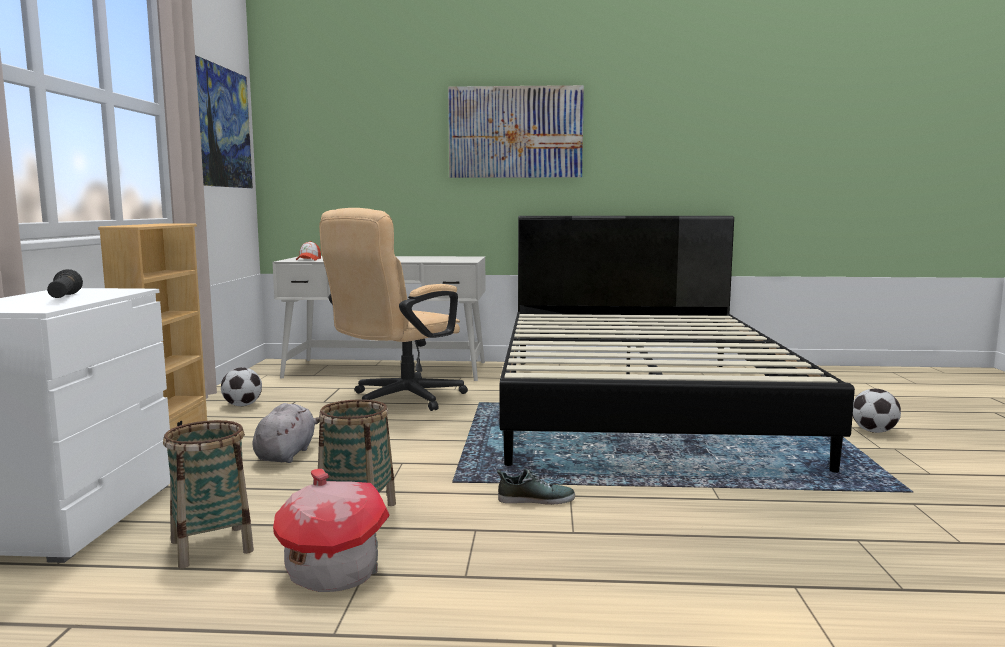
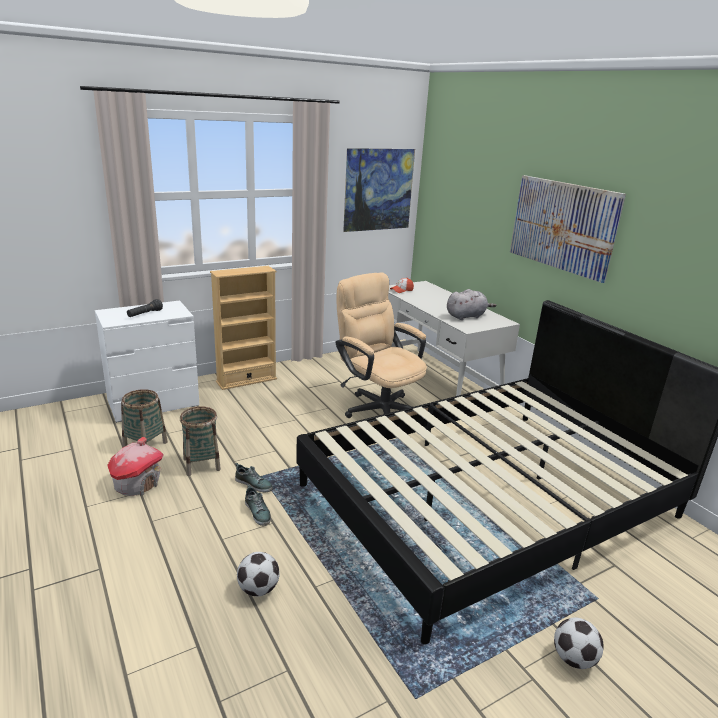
camera: 55 degrees right, 15 degrees up
(242, 405) = (316, 372): football -> football (258, 589)
(286, 454) = (258, 414): grey plush toy -> grey plush toy (466, 316)
(397, 400) = (378, 408): beige office chair -> beige office chair turned 45 degrees clockwise
(465, 489) = (254, 484): none -> shoe

